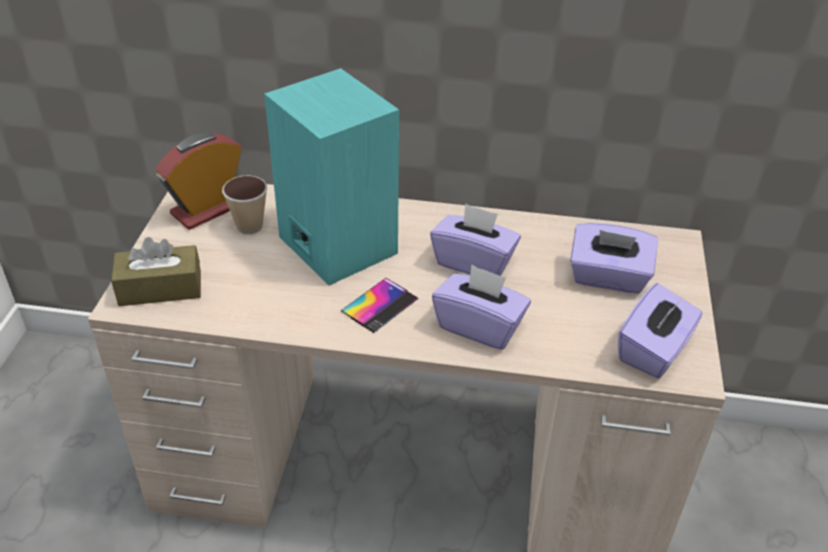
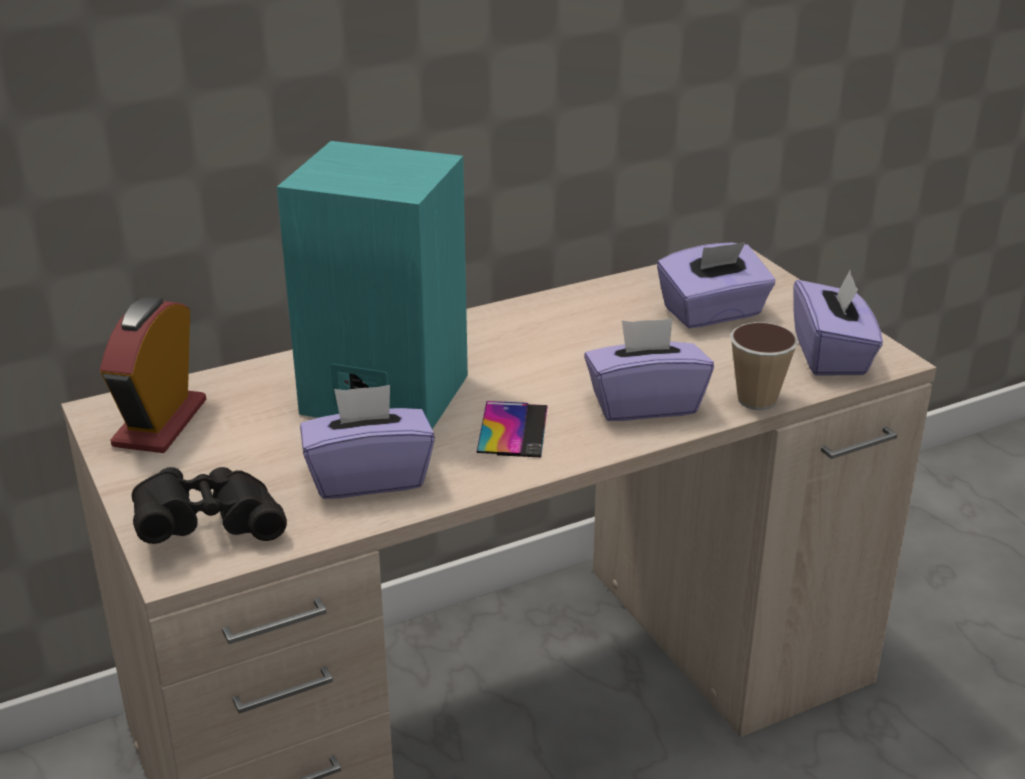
camera: 35 degrees left, 10 degrees down
(160, 288) = (209, 527): brown tissue box -> black binoculars
(249, 226) = (245, 419): cup -> cup (757, 400)
(474, 262) = (562, 351): purple tissue box -> purple tissue box (368, 477)

